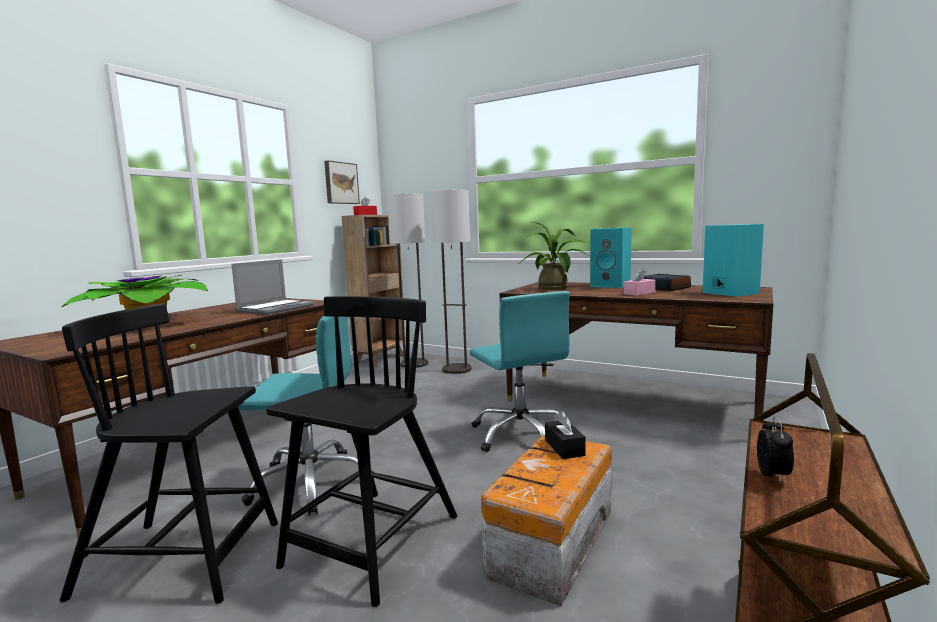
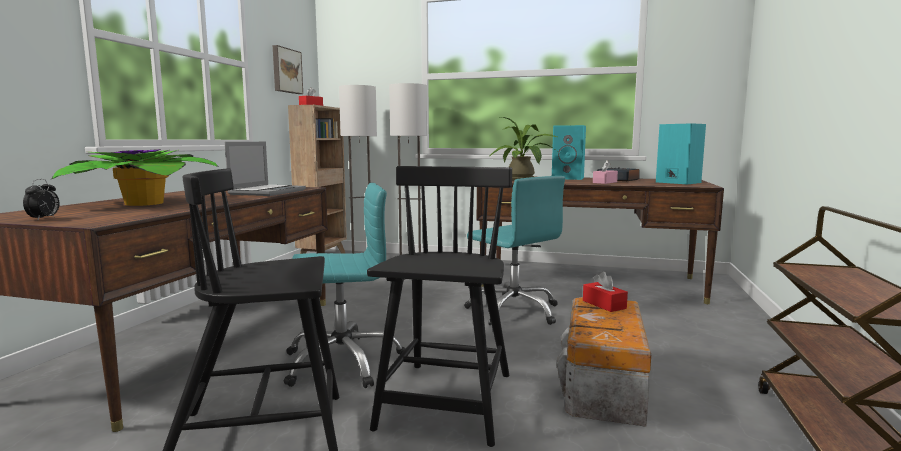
camera: 15 degrees left, 0 degrees up
(564, 448) = (604, 304): black tissue box -> red tissue box
(773, 476) = (834, 289): alarm clock -> alarm clock (44, 219)

